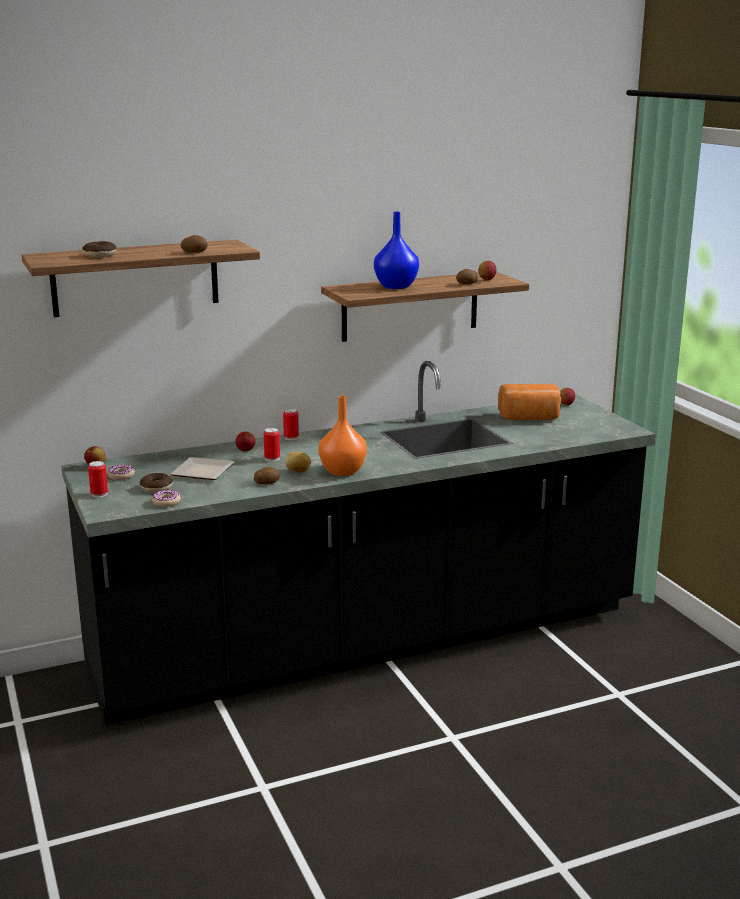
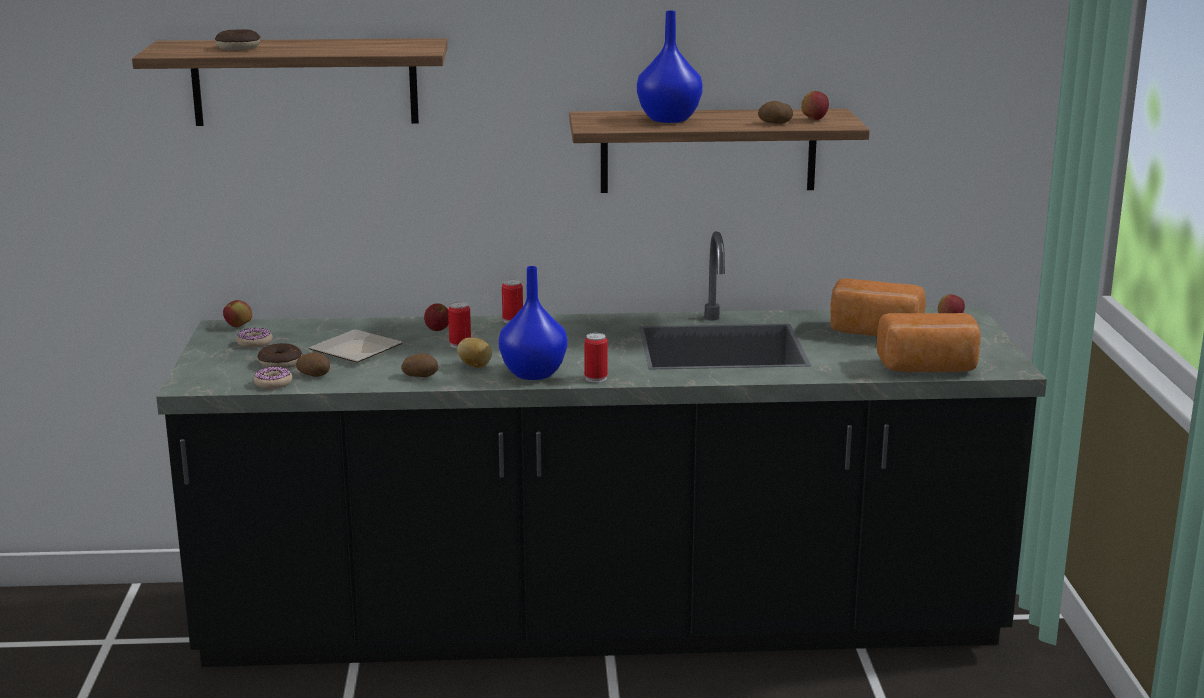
camera: 20 degrees right, 0 degrees up
(99, 494) = (206, 362): can -> can (596, 378)
(194, 252) = (358, 51): potato -> potato (314, 374)
(342, 471) = (532, 373): orange vase -> blue vase
(583, 436) = (928, 368): none -> bread

